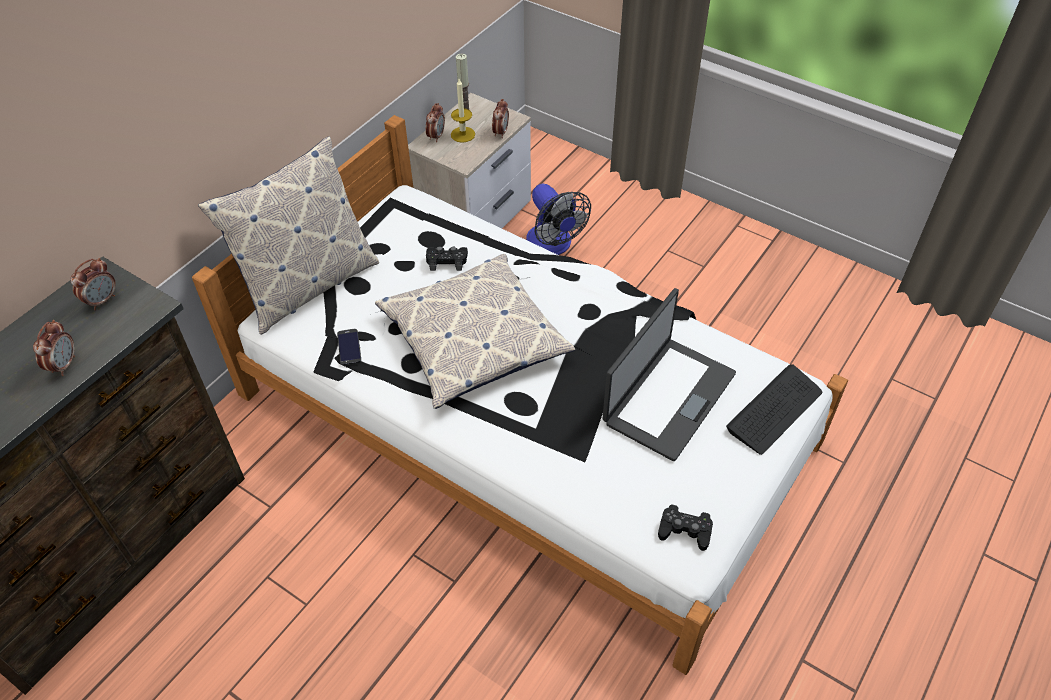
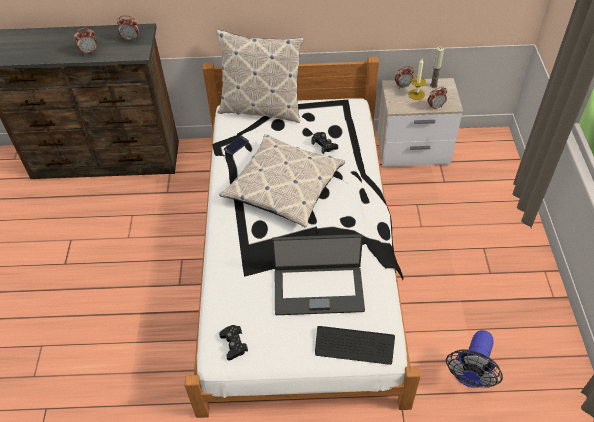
camera: 55 degrees right, 0 degrees up
(553, 245) = (428, 194): fan -> fan (470, 376)

